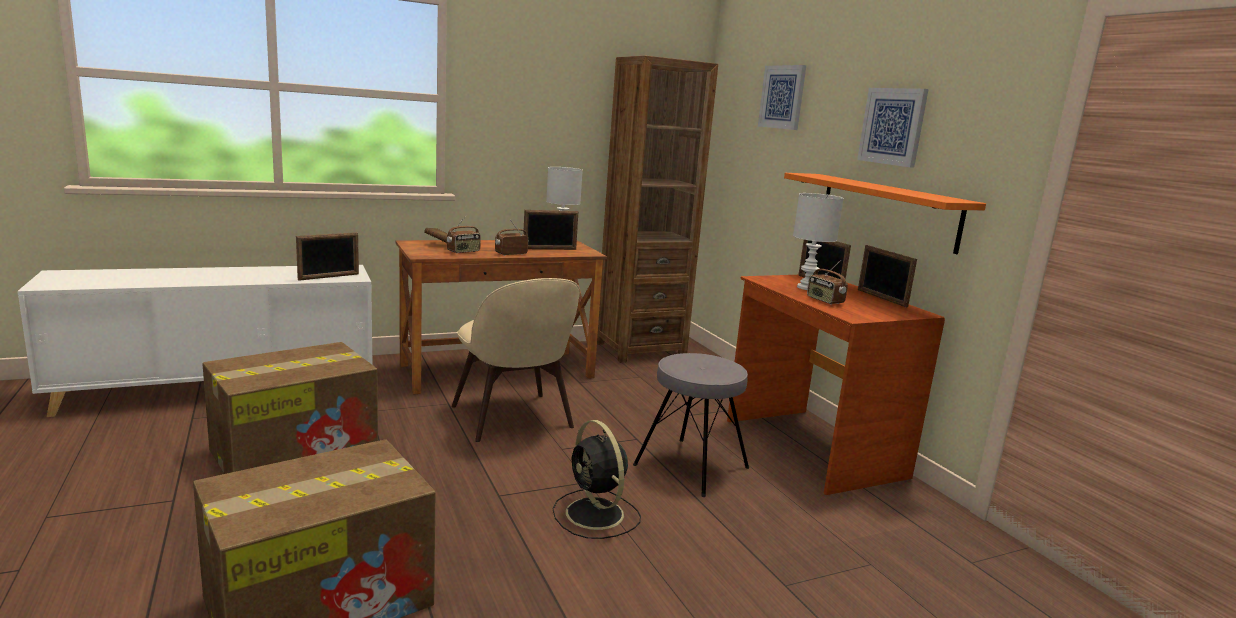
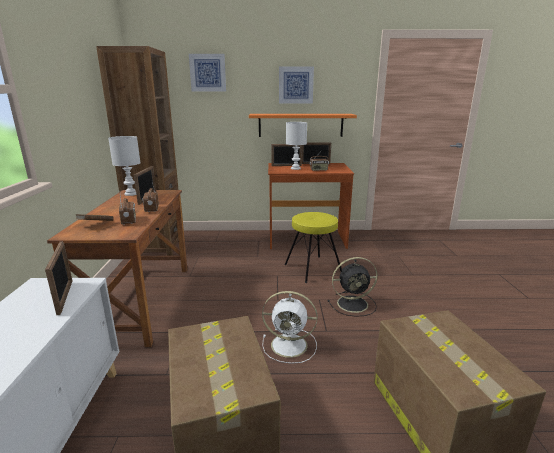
camera: 65 degrees left, 5 degrees up
(449, 472) = (290, 345): none -> white fan
(513, 419) = (227, 308): beige chair -> none
(690, 466) = (312, 269): grey stool -> yellow stool

